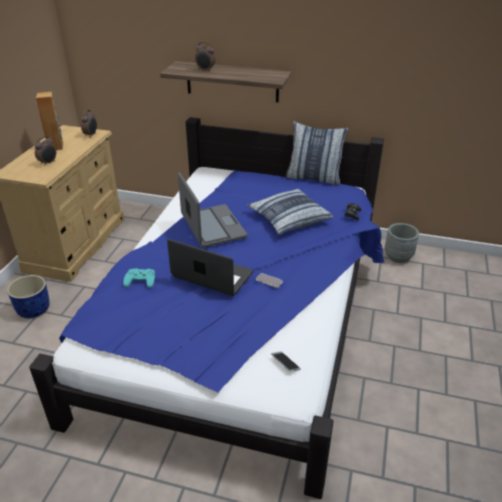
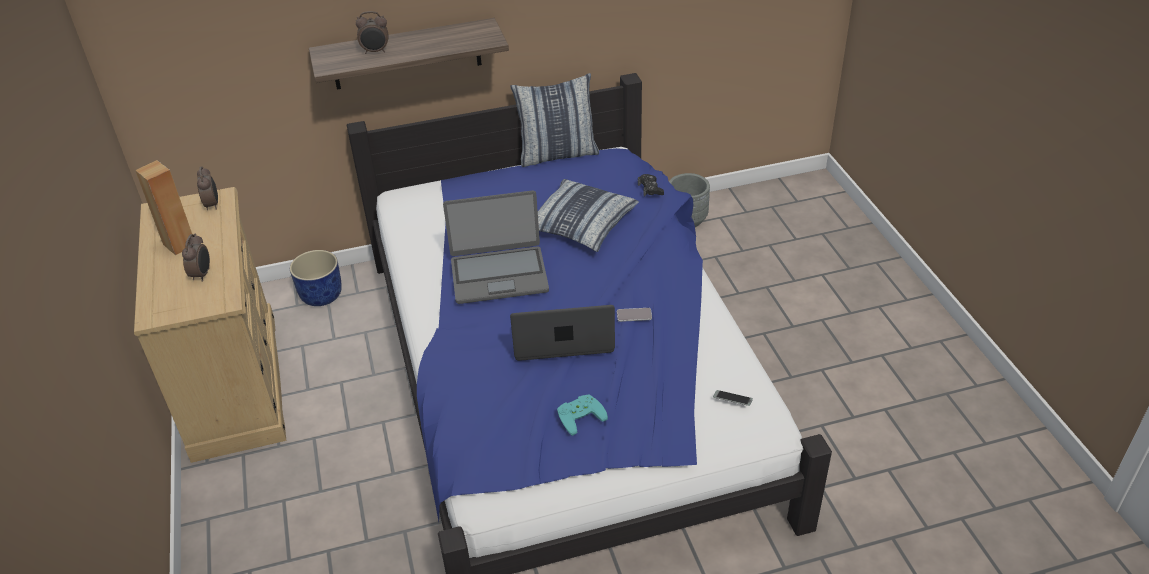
camera: 30 degrees left, 5 degrees up
(34, 309) = (272, 503): blue planter -> blue planter (321, 295)
(141, 279) = (478, 382): turquoise game controller -> turquoise game controller (579, 414)
(212, 227) = (499, 275): laptop -> laptop turned 135 degrees clockwise

